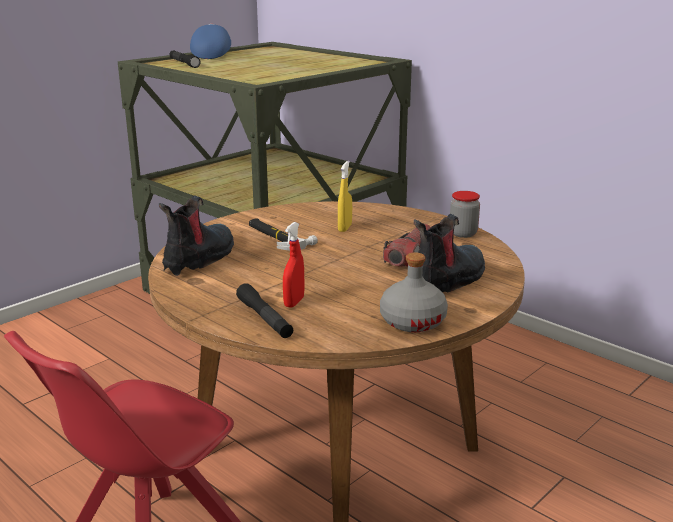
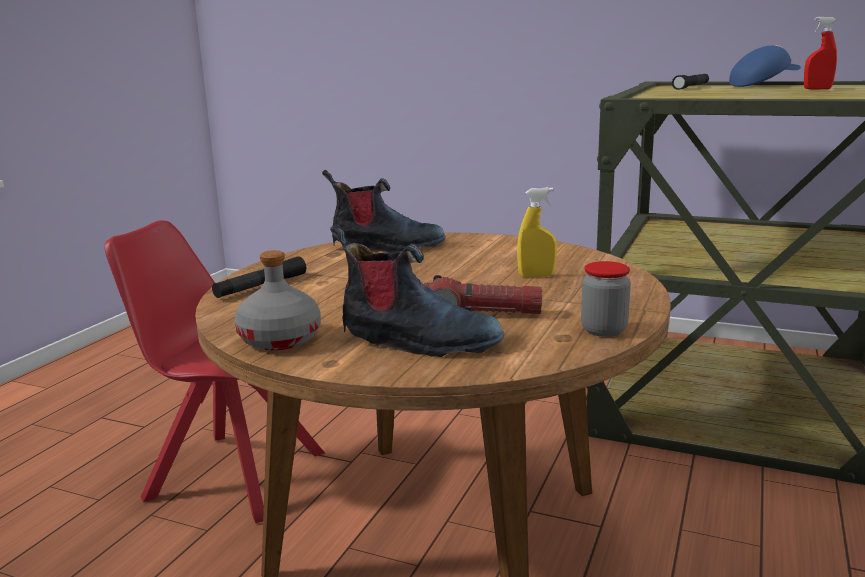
camera: 70 degrees right, 5 degrees down
(277, 237) = (471, 258): hammer -> none
(294, 302) = (304, 289): red spray bottle -> red spray bottle (817, 89)

